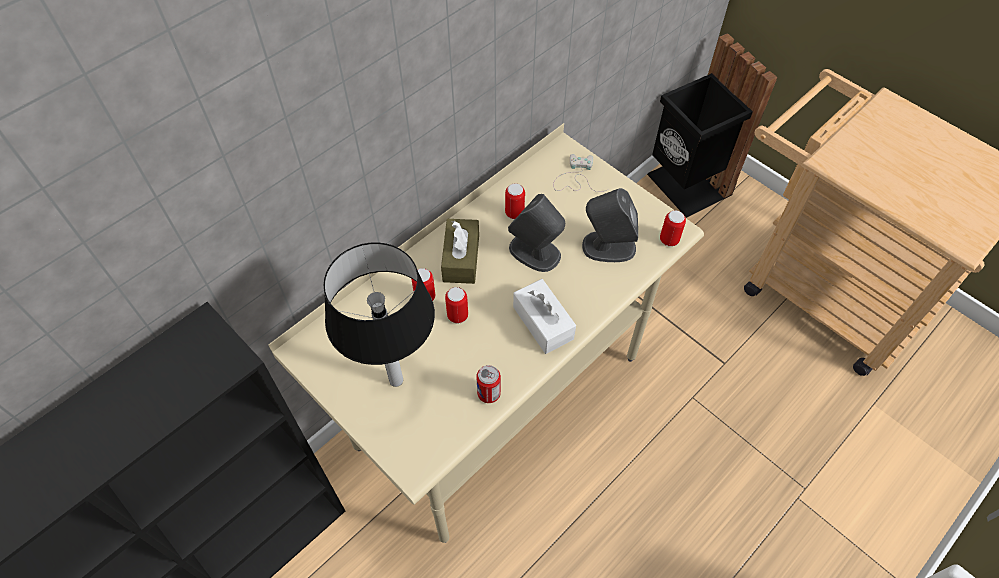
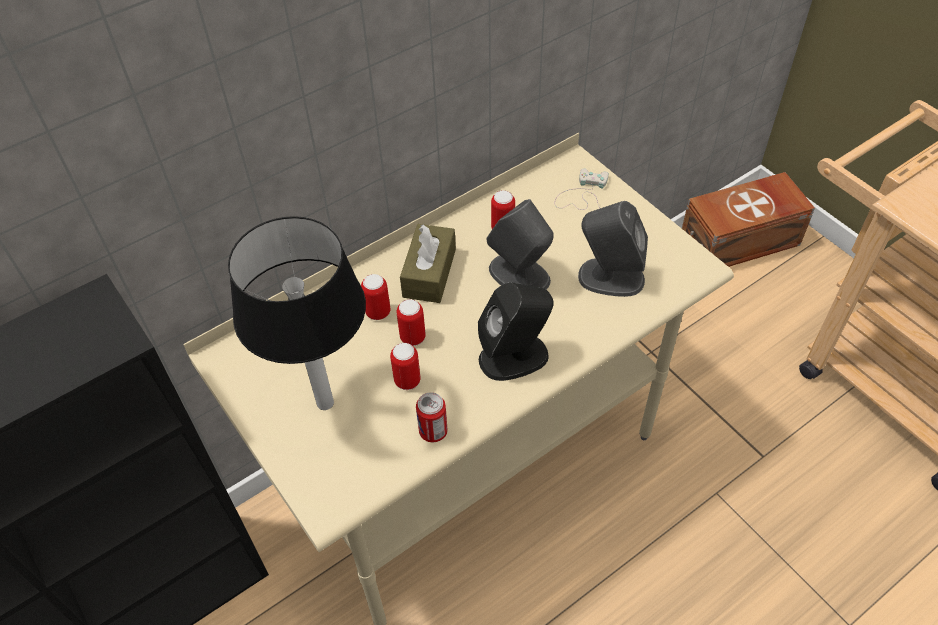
camera: 10 degrees right, 5 degrees down
(543, 323) = (514, 357): white tissue box -> black speaker
(669, 240) = (687, 277): can -> can (407, 381)
(686, 186) = (742, 241): black trash can -> brown storage box

